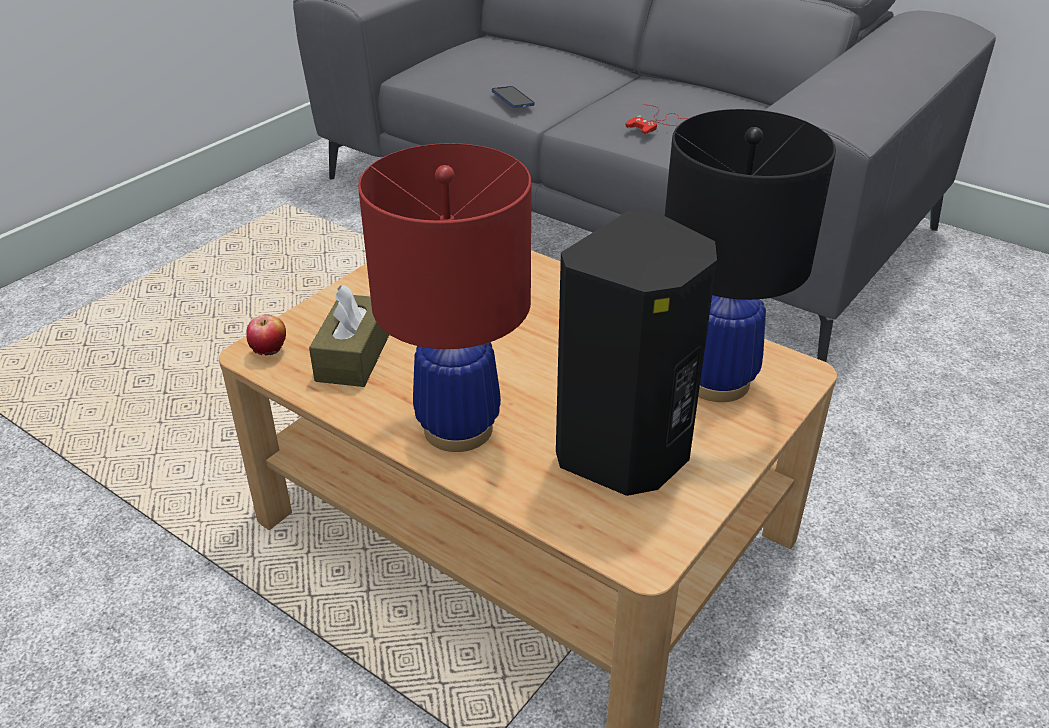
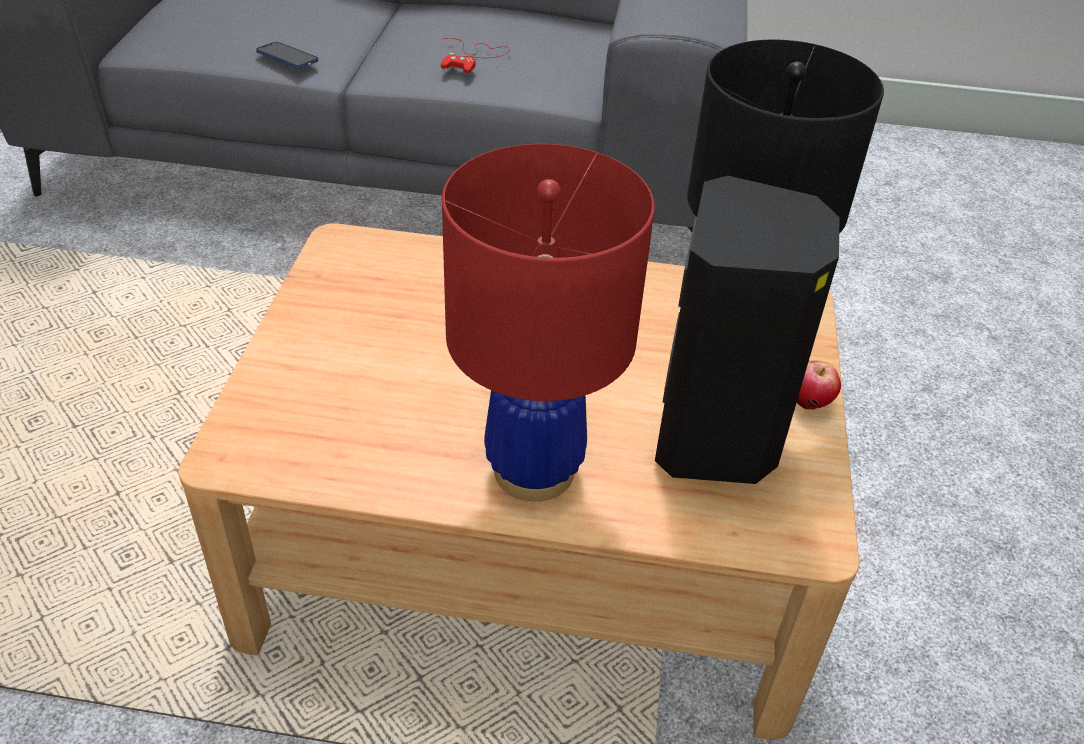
camera: 30 degrees left, 5 degrees up
(269, 353) = (243, 452): apple -> apple (810, 404)
(354, 356) = (350, 422): brown tissue box -> none

